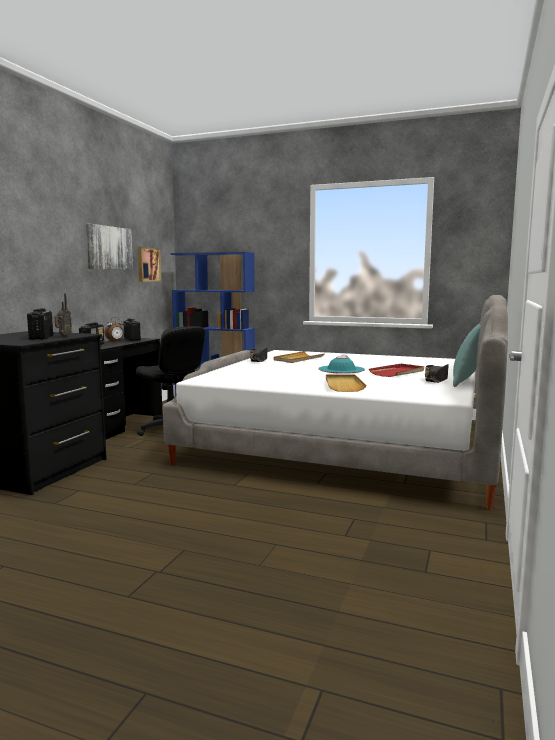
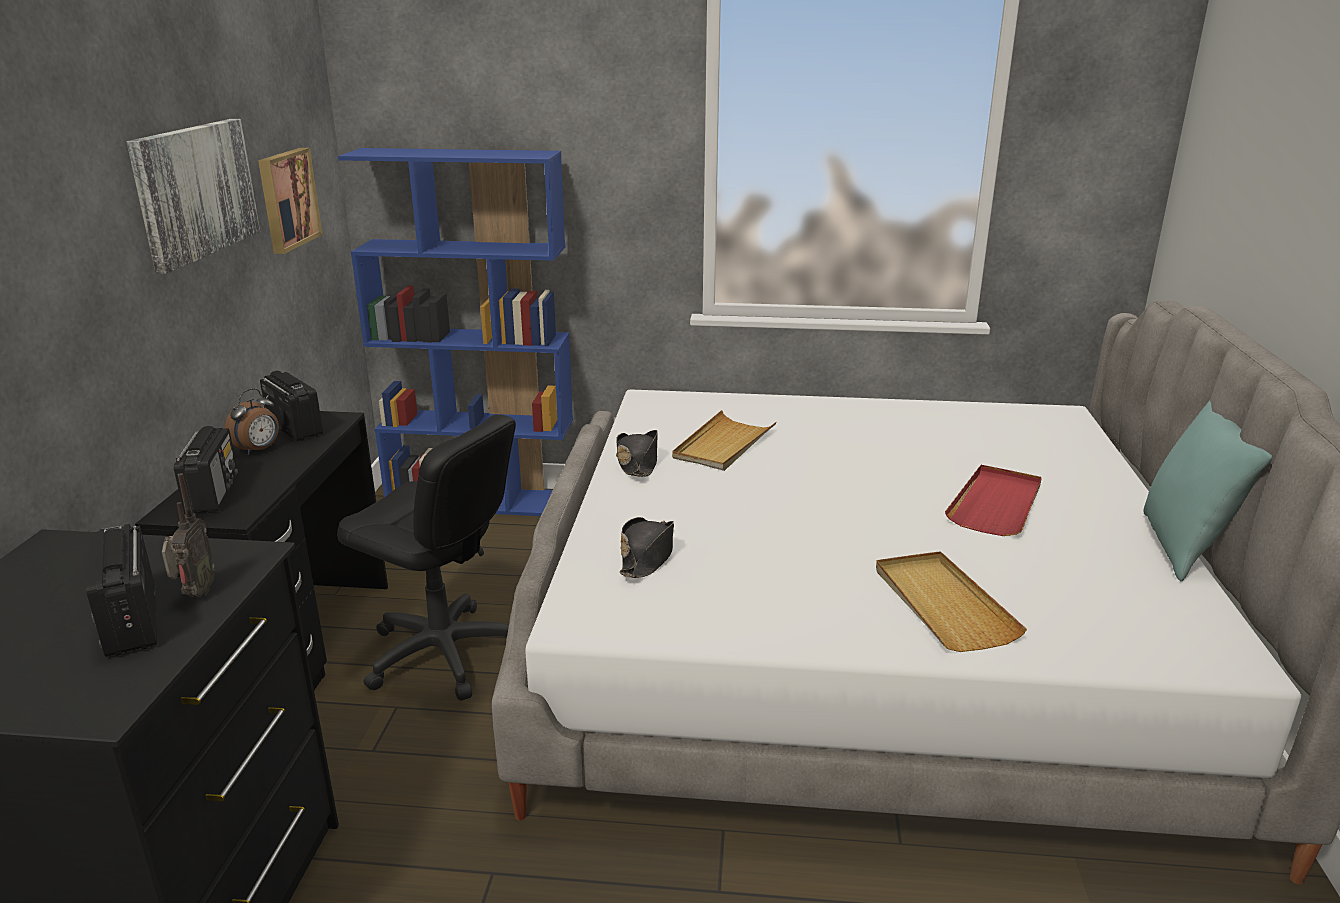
camera: 15 degrees left, 15 degrees up
(341, 369) = (865, 502): turquoise hat -> none
(436, 380) = (1109, 540): black hat -> black hat (648, 556)

